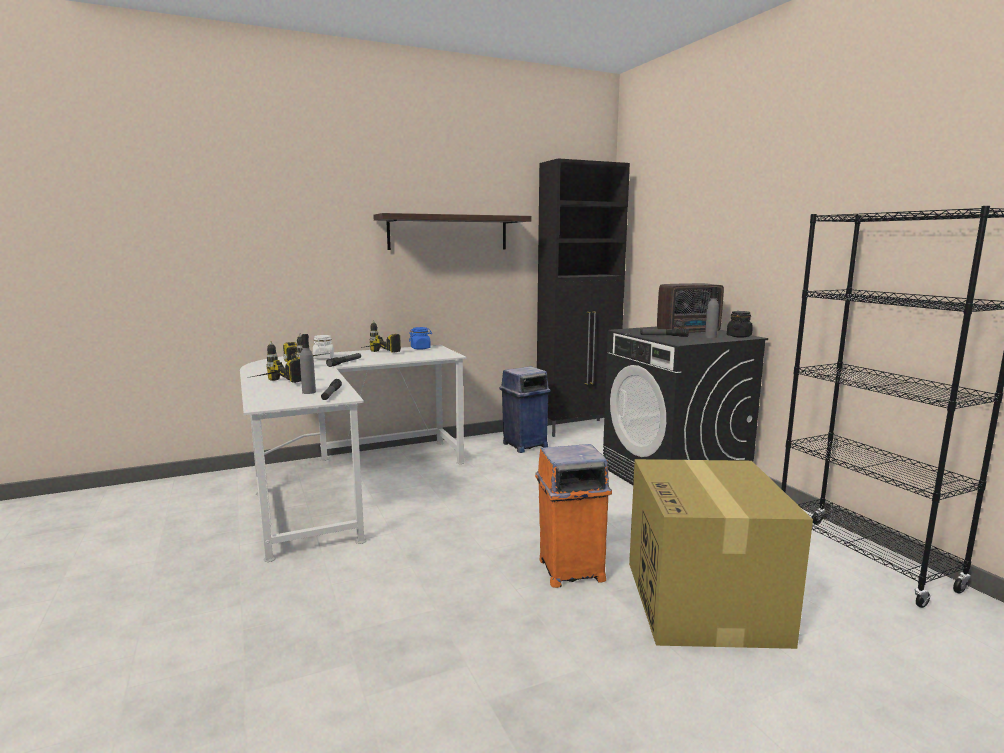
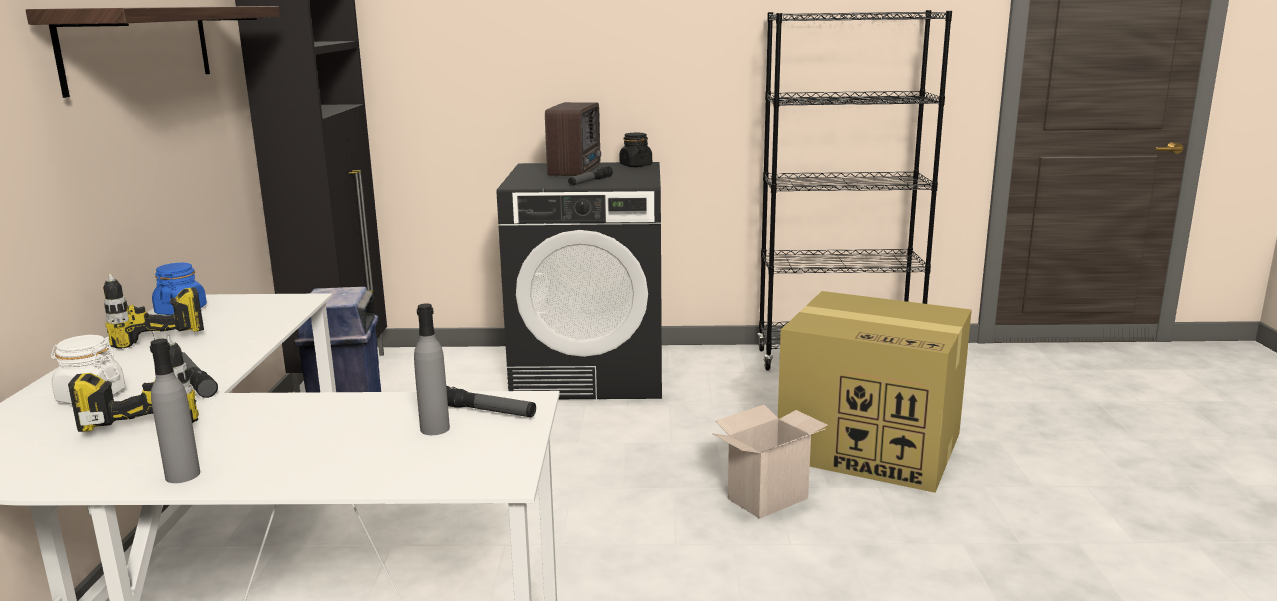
camera: 65 degrees left, 5 degrees up
(271, 385) = (305, 463): power drill -> none
(570, 570) = (768, 497): orange trash can -> cardboard box
(710, 337) = (625, 172): grey bottle -> grey bottle (183, 475)

